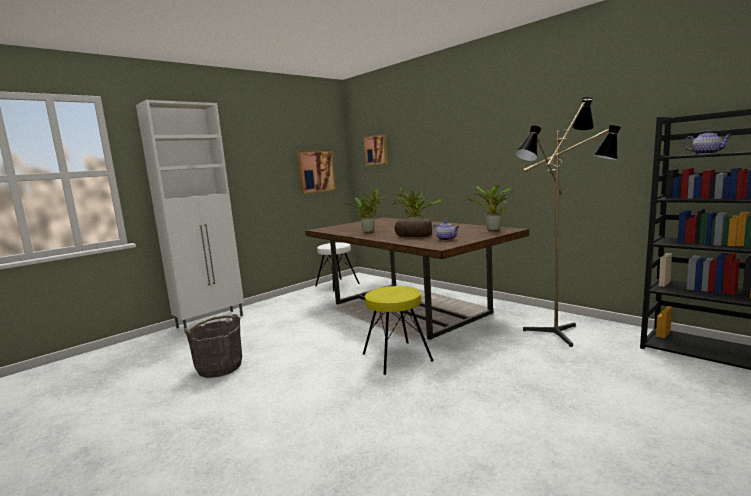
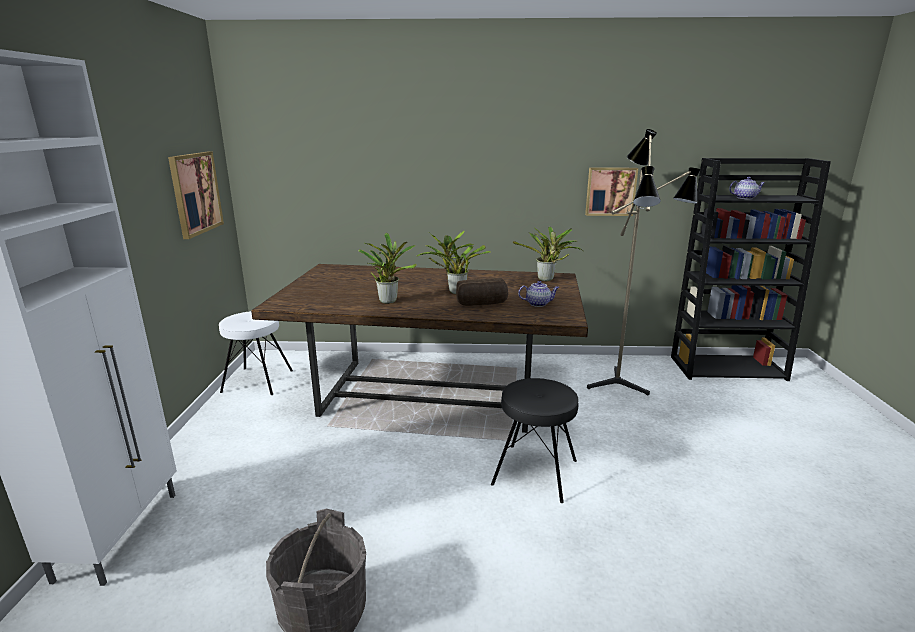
camera: 45 degrees left, 10 degrees up
(376, 150) = (295, 156): picture -> picture (610, 191)
(396, 357) = (534, 472): yellow stool -> black stool

